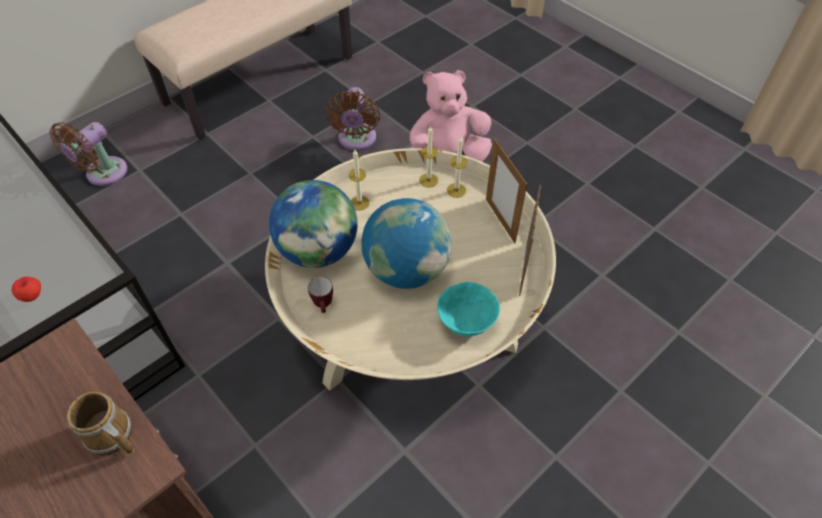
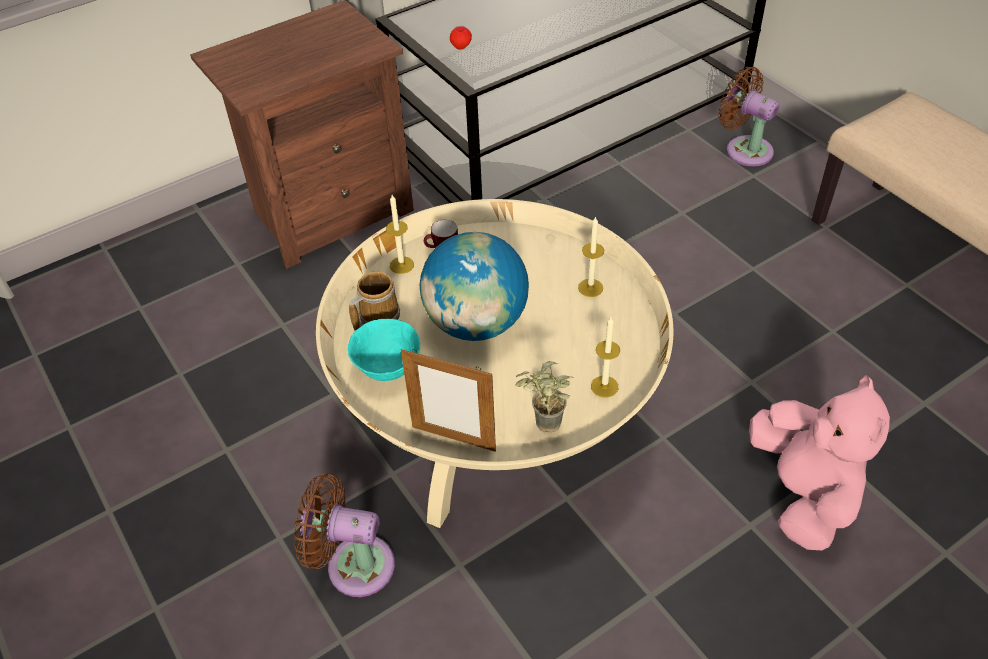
camera: 100 degrees right, 5 degrees down
(110, 436) = (284, 75): mug -> mug (376, 317)
(318, 251) = (519, 250): globe -> none
(356, 140) = (830, 381): brown fan -> brown fan (353, 564)
(428, 180) = (626, 358): candle -> candle (401, 265)
(500, 220) = (542, 427): picture frame -> potted plant

